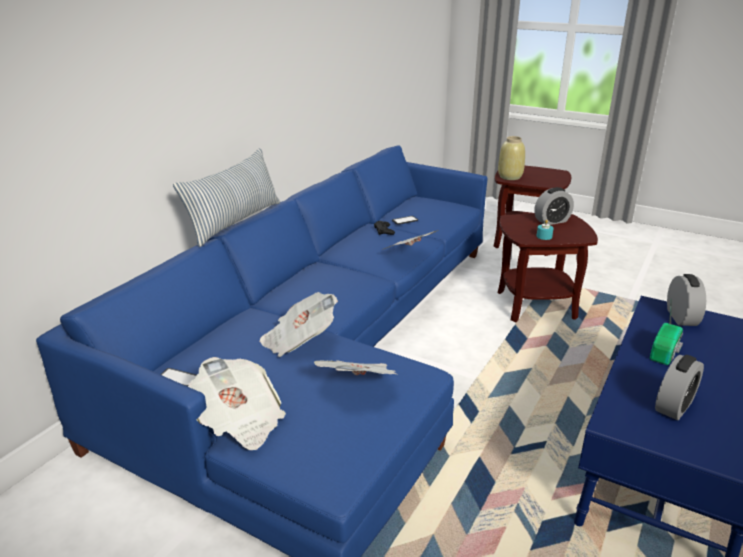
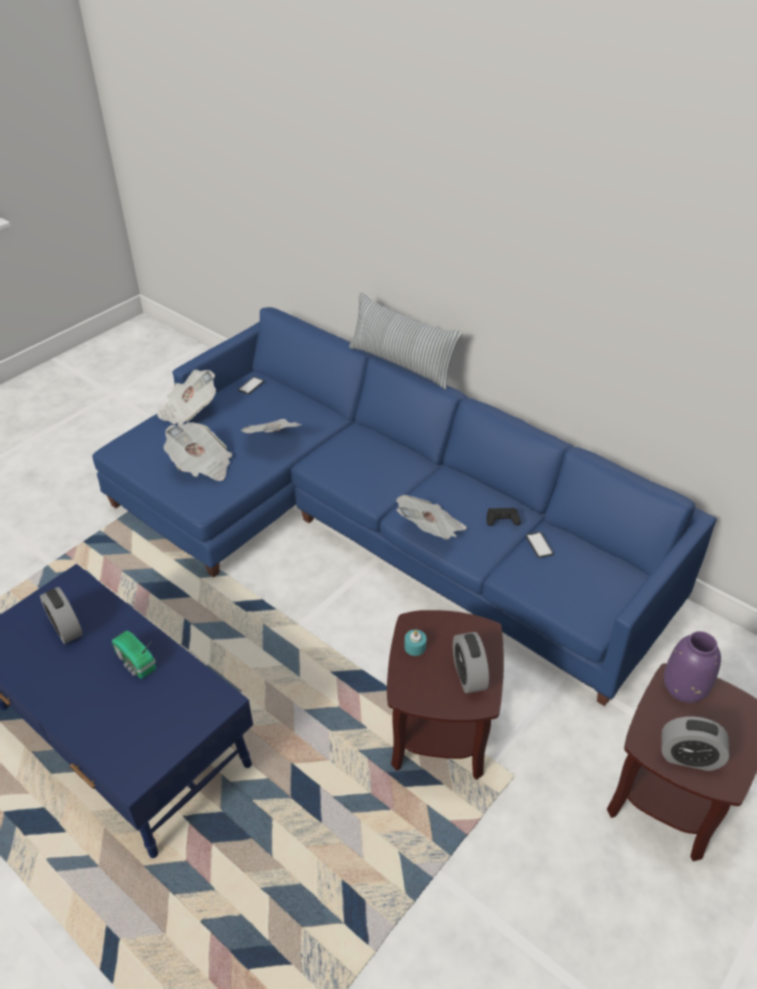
camera: 100 degrees right, 15 degrees up
(509, 177) = (684, 687): beige vase -> purple vase
(681, 317) = (186, 712): alarm clock -> alarm clock (688, 757)

